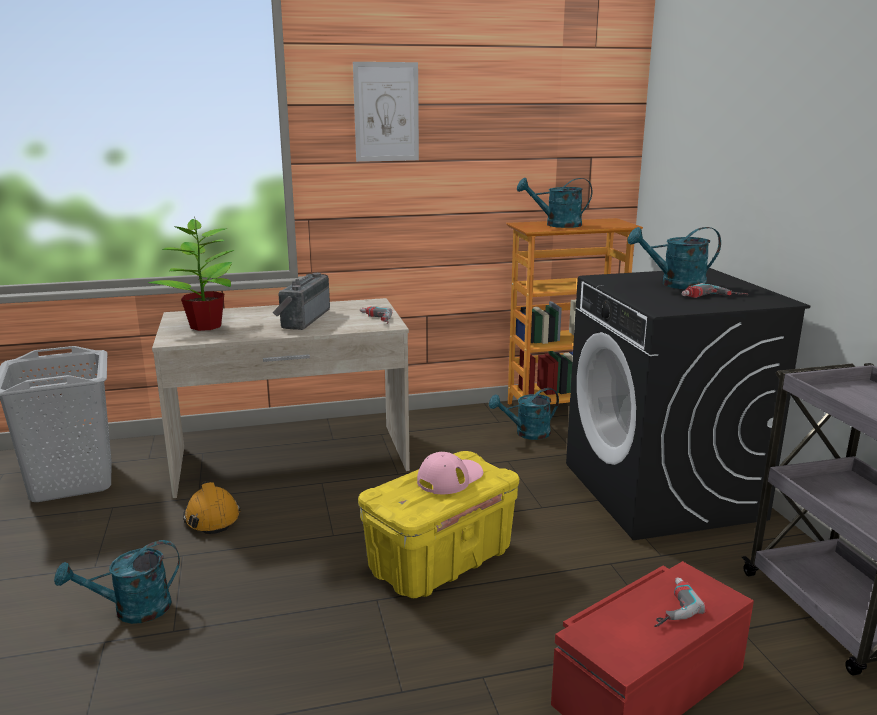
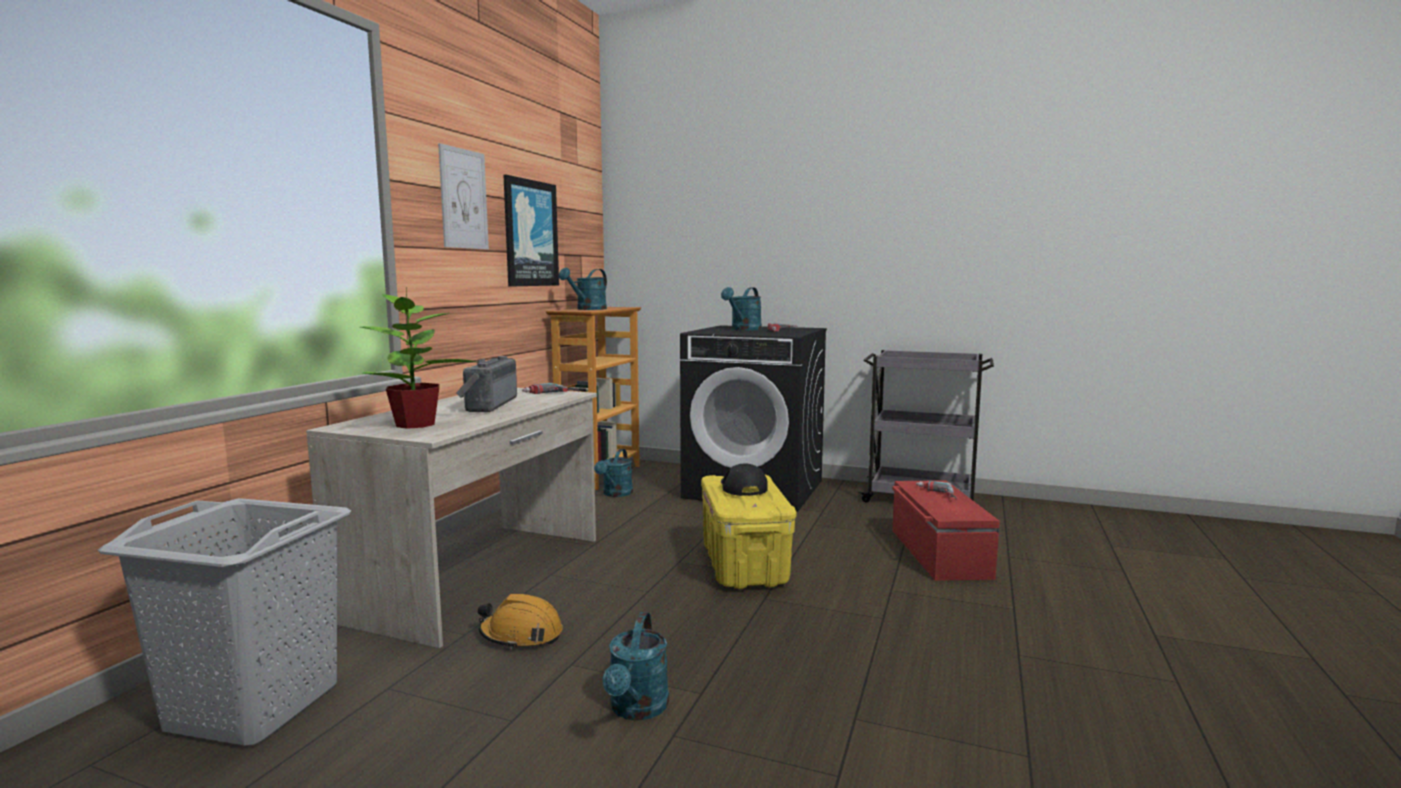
camera: 55 degrees left, 10 degrees down
(302, 318) = (487, 404): radio -> radio turned 45 degrees clockwise
(450, 478) = (742, 487): pink cap -> black cap
(491, 139) = (530, 233): none -> picture

